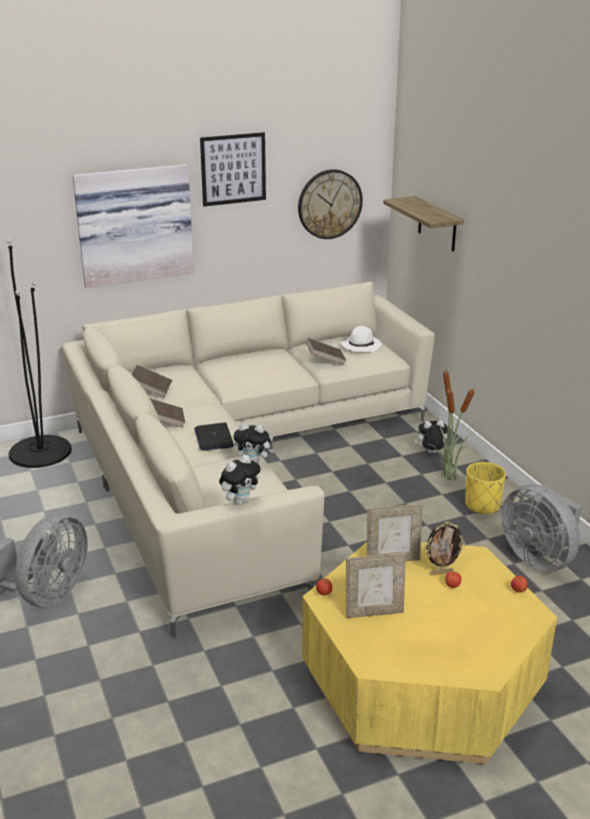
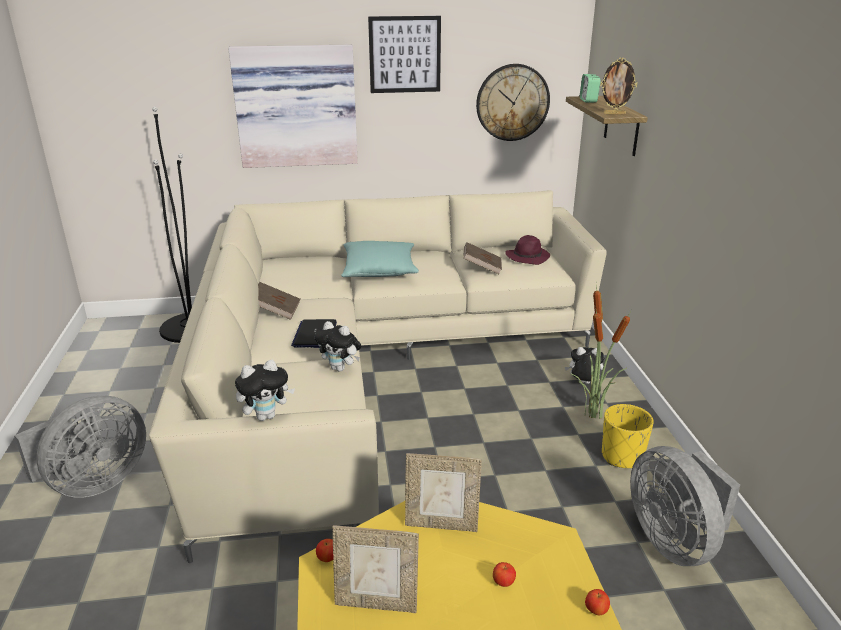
camera: 15 degrees right, 0 degrees up
(151, 390) = (286, 277): brown book -> none
(234, 373) = (379, 270): none -> turquoise pillow
(361, 346) = (528, 257): white hat -> purple hat
(405, 203) = (588, 100): none -> alarm clock
(442, 572) = (498, 557): picture frame -> picture frame (614, 114)

